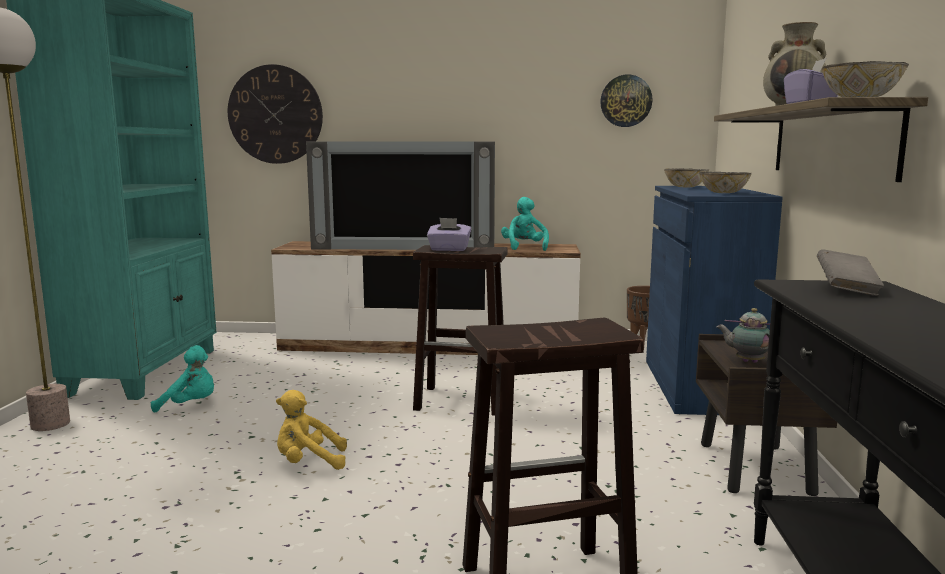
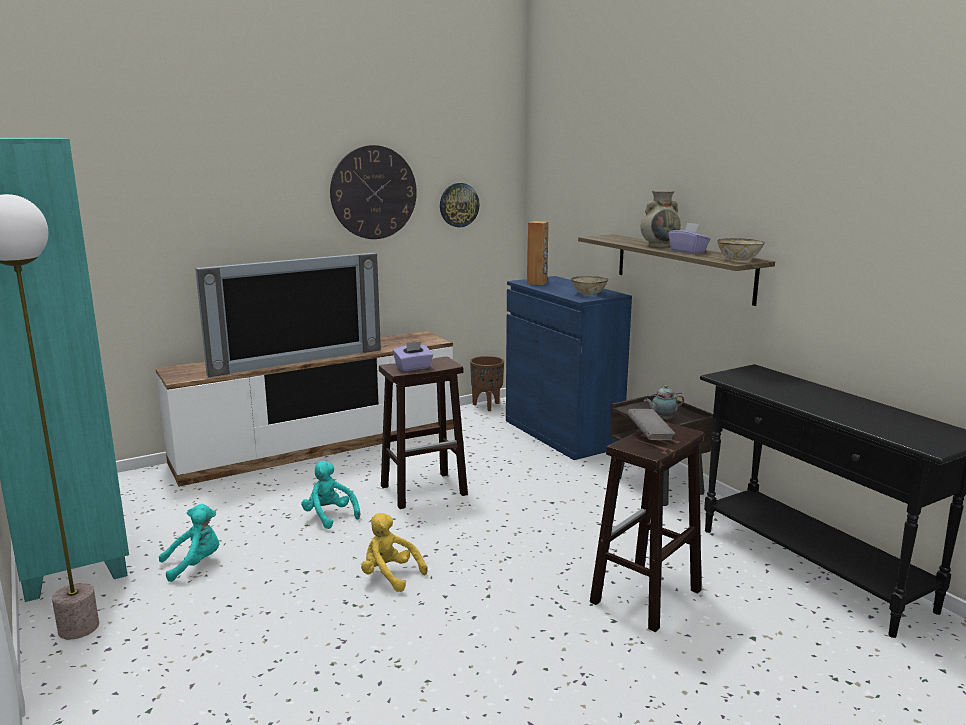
camera: 35 degrees left, 5 degrees up
(275, 114) = (125, 235): wall clock -> wall clock (373, 192)
(308, 463) = (390, 576): yellow plush toy -> yellow plush toy turned 75 degrees clockwise
(524, 248) = (398, 342): turquoise plush toy -> turquoise plush toy (329, 516)
(685, 187) = (537, 283): bowl -> brown speaker
(846, 289) = (753, 376): grey book -> grey book (649, 435)

